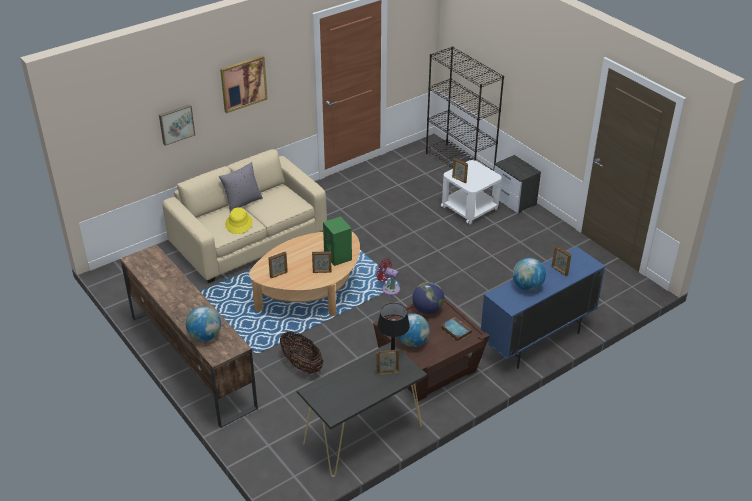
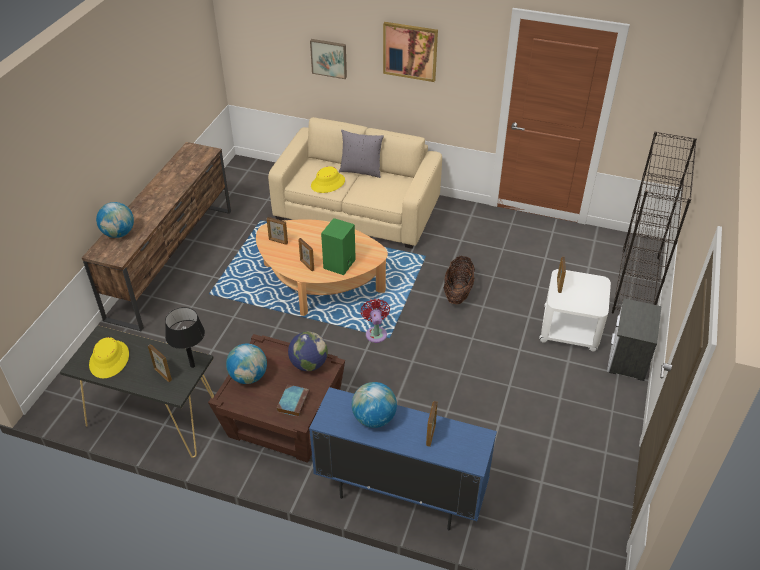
camera: 55 degrees right, 5 degrees up
(302, 365) = (217, 329): basket -> basket (458, 293)
(344, 395) = (109, 359): none -> yellow hat

